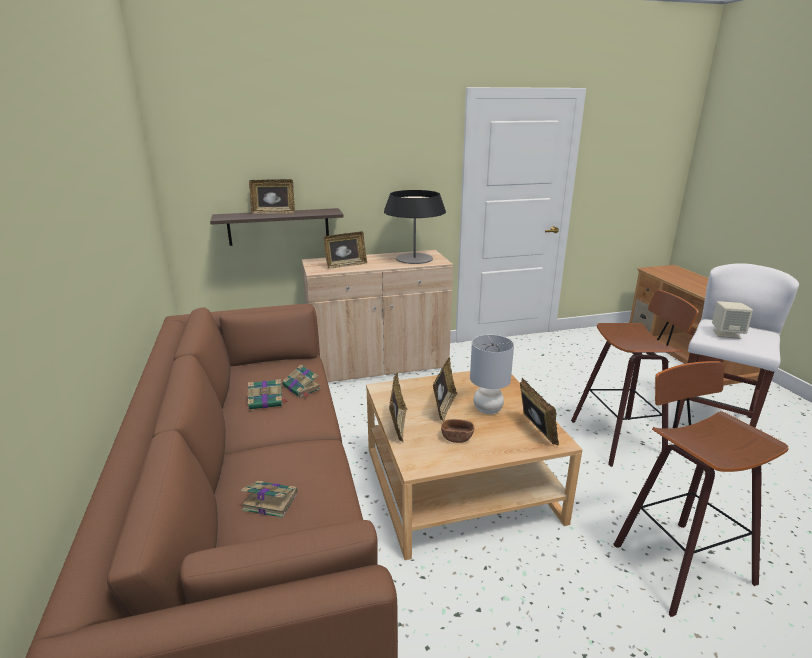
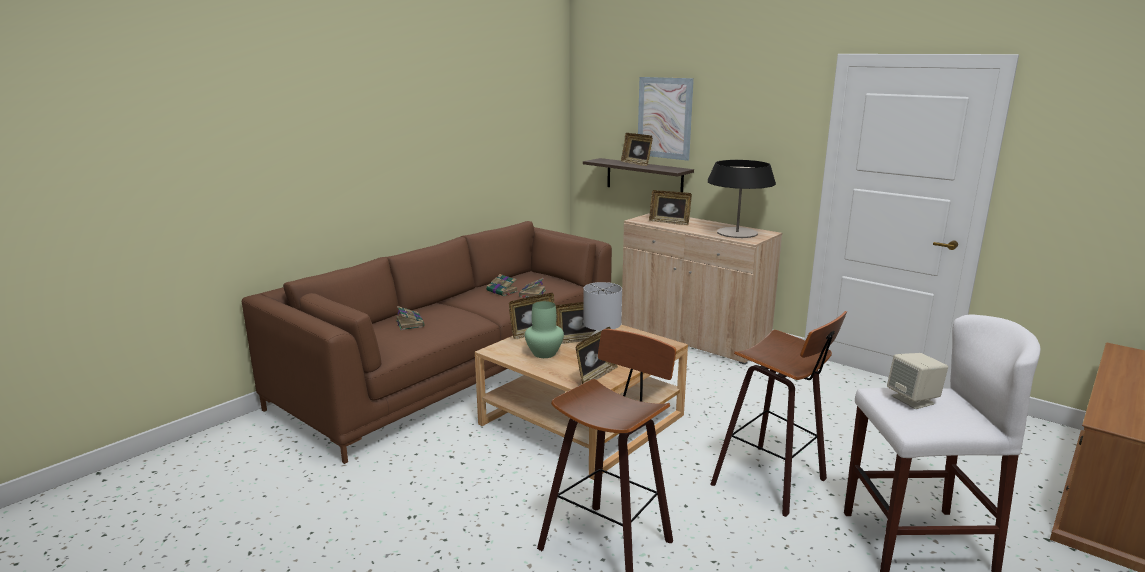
camera: 55 degrees right, 5 degrees down
(296, 158) = (664, 118): none -> picture
(457, 438) = (545, 353): brown bowl -> green vase

